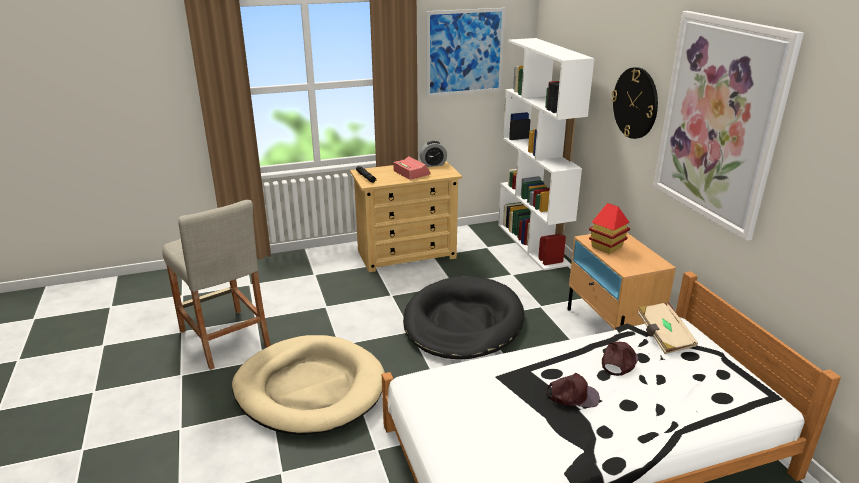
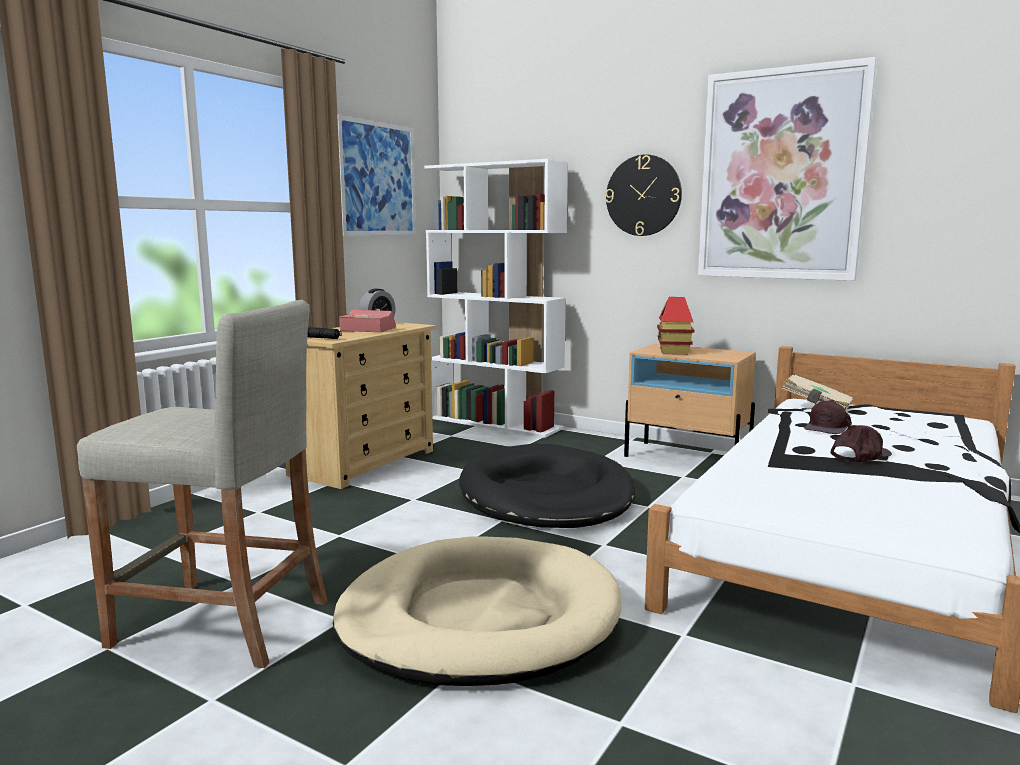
camera: 40 degrees left, 15 degrees down
(618, 362) = (828, 427): brown cap -> brown cap turned 135 degrees counterclockwise

